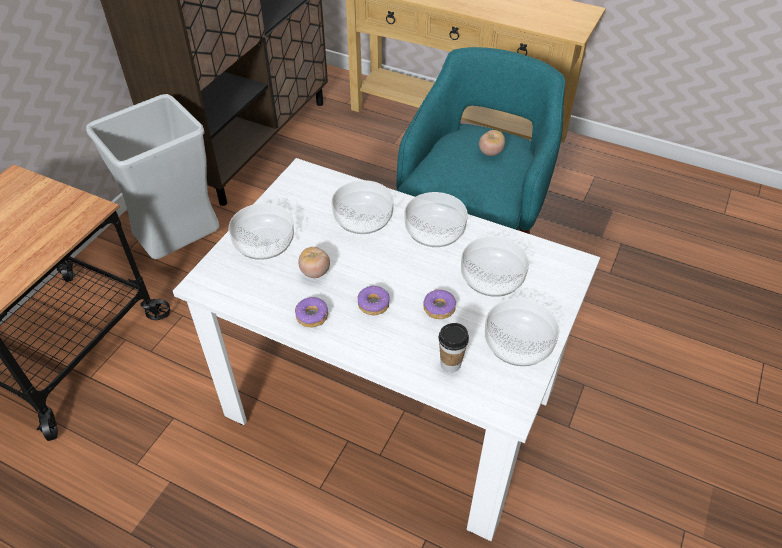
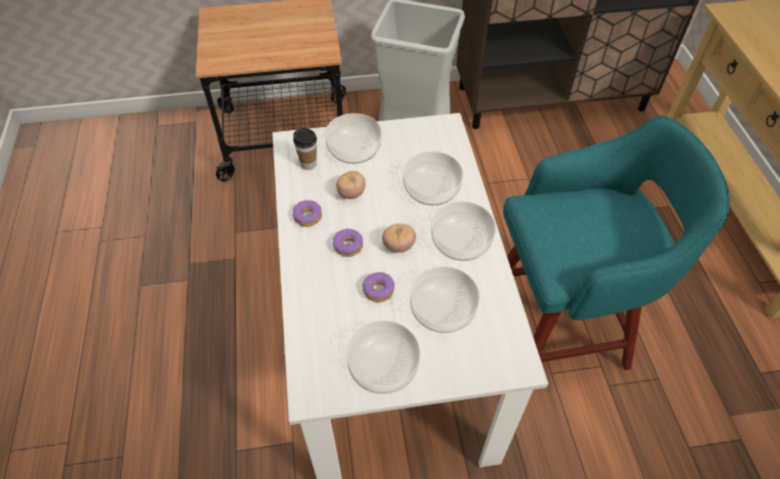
camera: 55 degrees right, 5 degrees up
(450, 364) = (326, 328): cup -> cup (308, 164)
(490, 152) = (617, 231): tomato -> tomato (398, 246)

